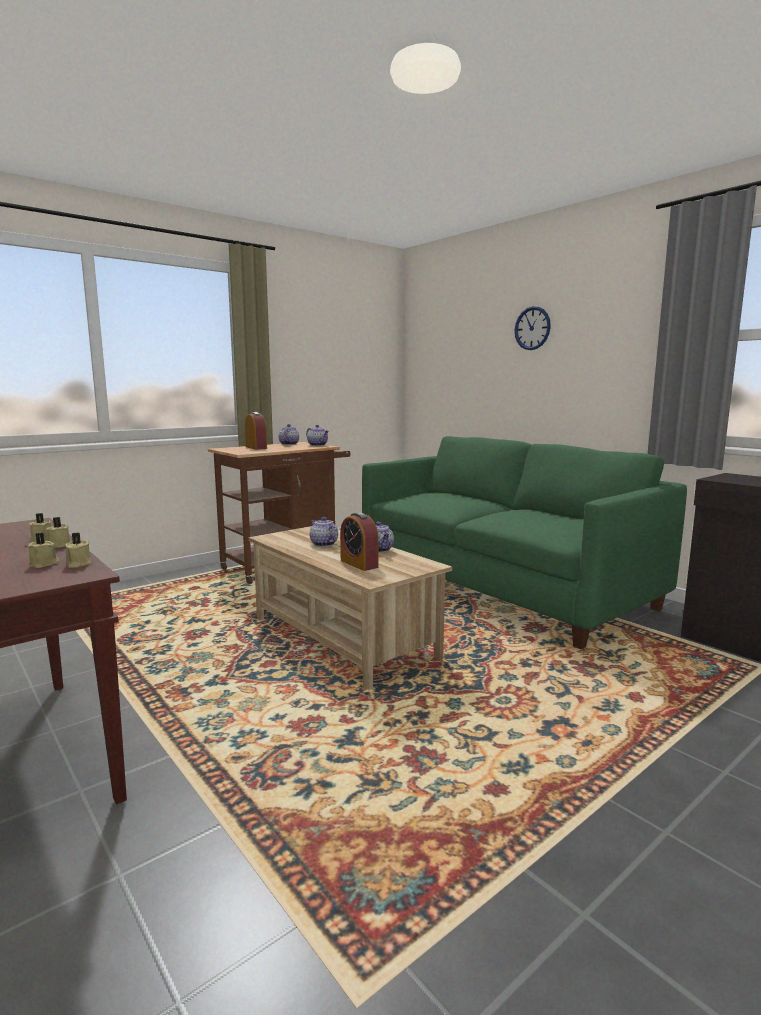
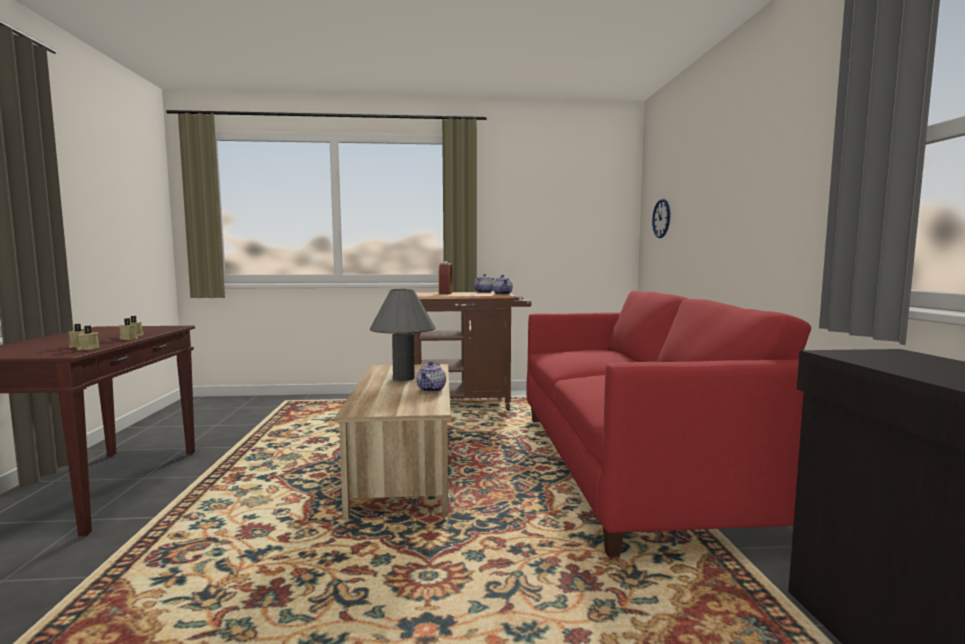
camera: 35 degrees right, 5 degrees down
(323, 544) = (403, 378): teapot -> grey table lamp
(359, 564) = (383, 397): alarm clock -> none
(501, 587) = (634, 466): green sofa -> red sofa
(532, 328) = (729, 163): wall clock -> wall clock (661, 218)

